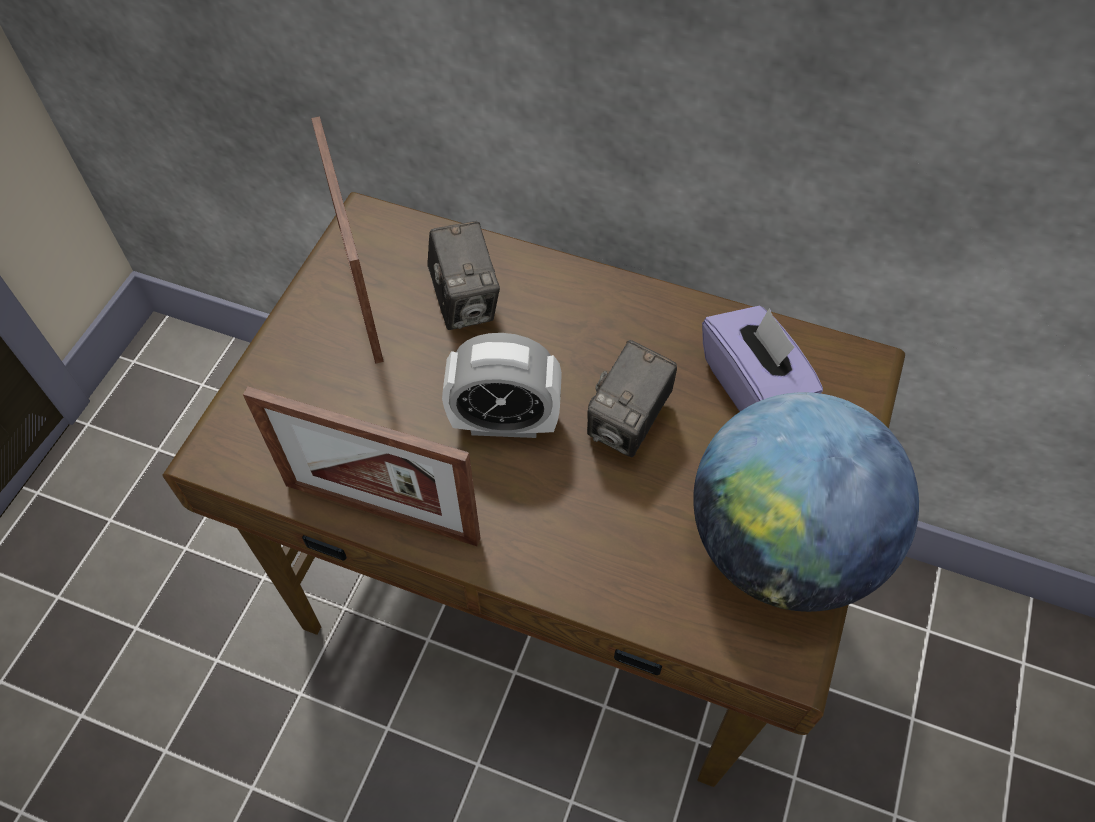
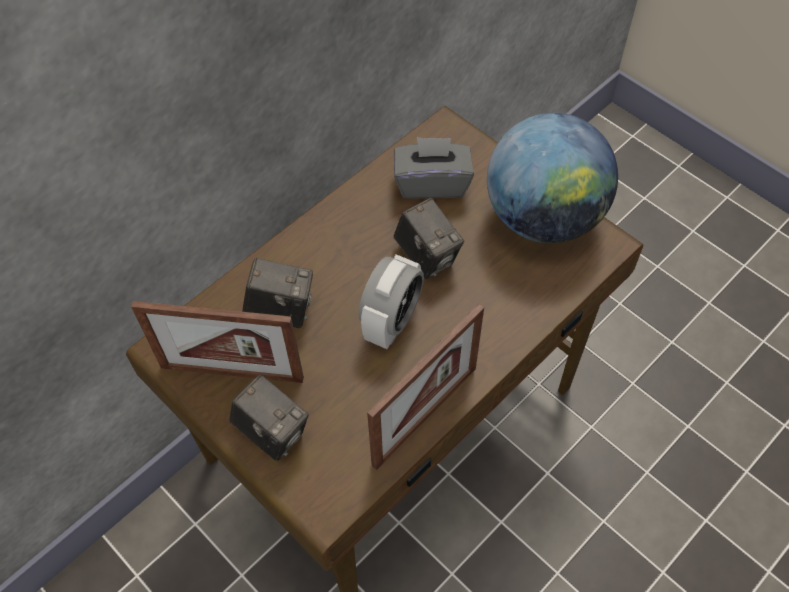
camera: 65 degrees left, 0 degrees up
(298, 361) = (272, 432): none -> camera
(753, 385) = (432, 183): purple tissue box -> grey tissue box

